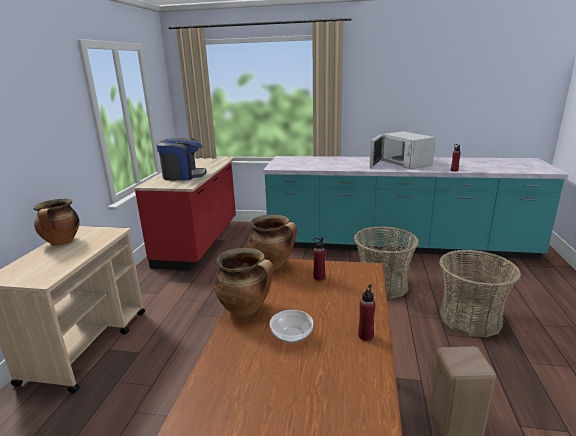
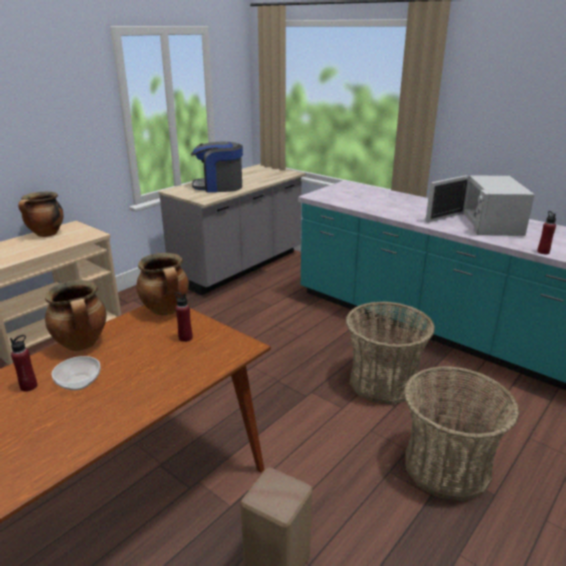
camera: 30 degrees right, 5 degrees up
(183, 176) = (219, 187): coffee machine -> coffee machine turned 150 degrees clockwise
(199, 242) = (239, 267): red counter -> grey counter
(365, 335) = (132, 410): red bottle -> red bottle (29, 386)

